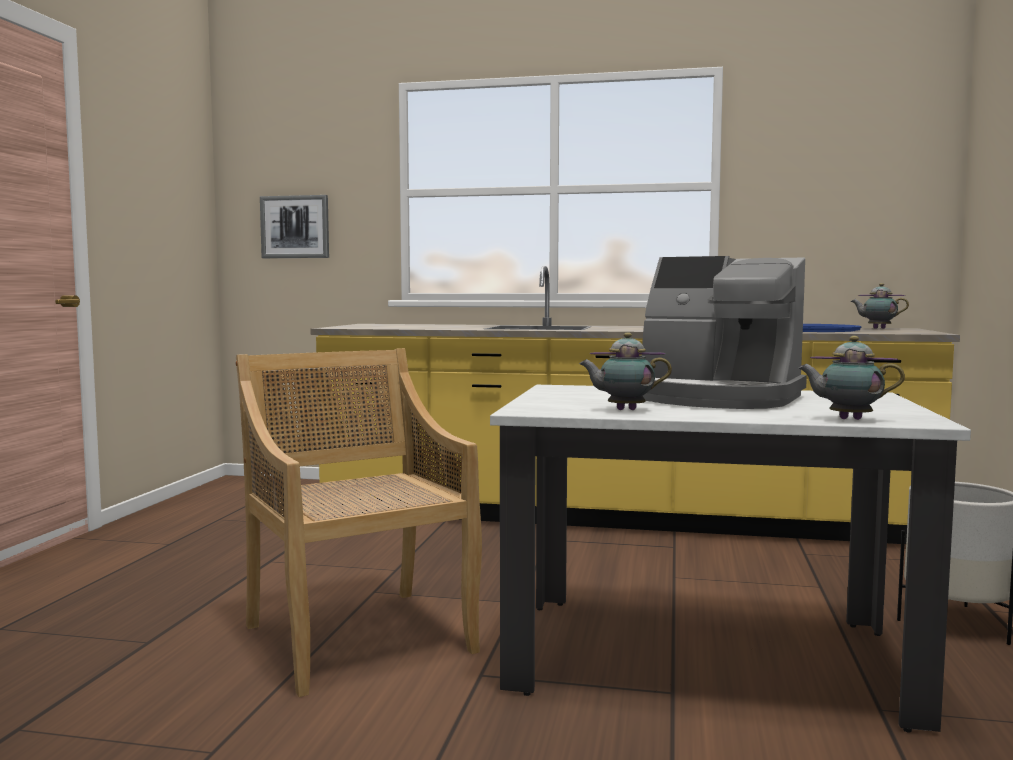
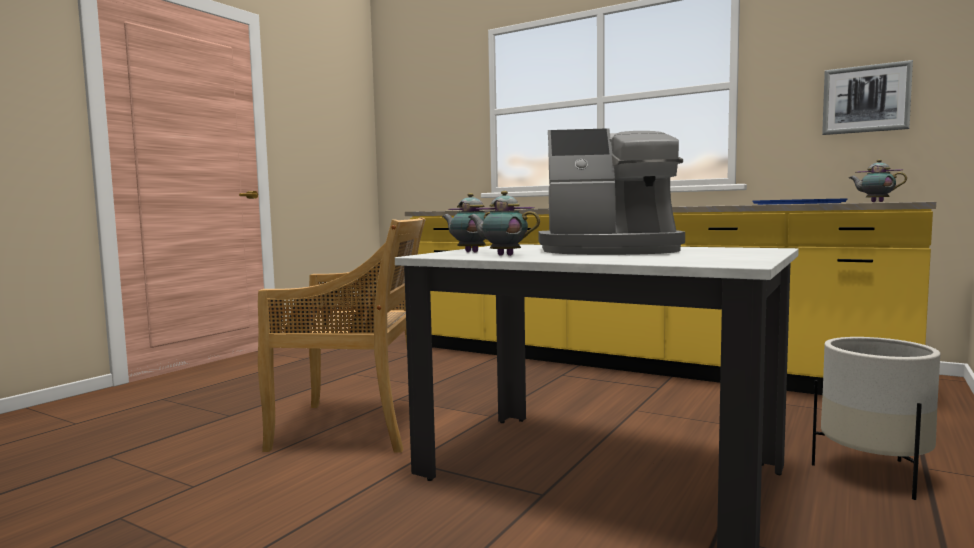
camera: 20 degrees right, 0 degrees up
(295, 227) = (422, 143): picture -> picture (865, 99)
(358, 637) = (356, 427): beige chair -> beige chair turned 105 degrees clockwise
(716, 398) = (610, 250): coffee machine -> coffee machine turned 45 degrees counterclockwise
(847, 419) = (672, 261): teapot -> teapot (470, 252)

